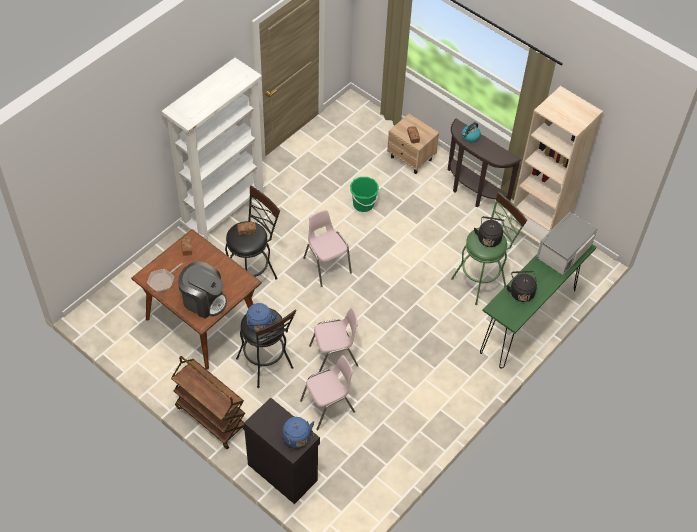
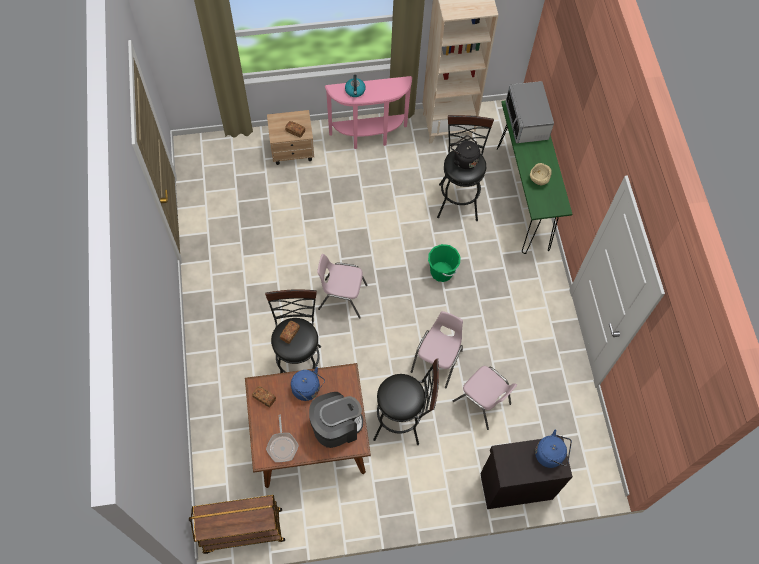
camera: 50 degrees left, 10 degrees up
(211, 418) = (417, 506): brown cart -> brown cart (242, 531)
(223, 210) = (207, 334): white bookcase -> none
(260, 325) = (402, 398): blue kettle -> blue kettle (308, 390)
(328, 407) = (482, 403): pink chair -> pink chair turned 120 degrees clockwise
(363, 204) = (305, 222): green bucket -> green bucket (442, 272)
(472, 193) = (369, 137): brown console table -> pink console table
(482, 280) = (458, 198): green stool -> black stool
(521, 292) = (538, 179): black kettle -> beige bowl

